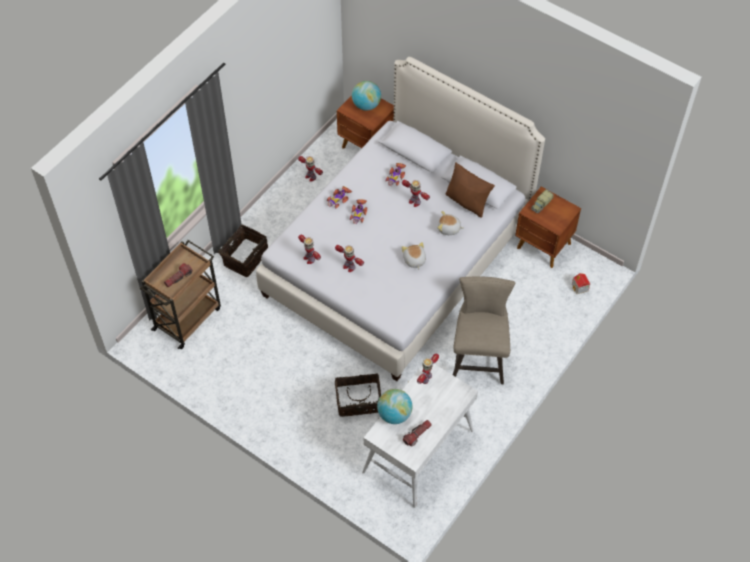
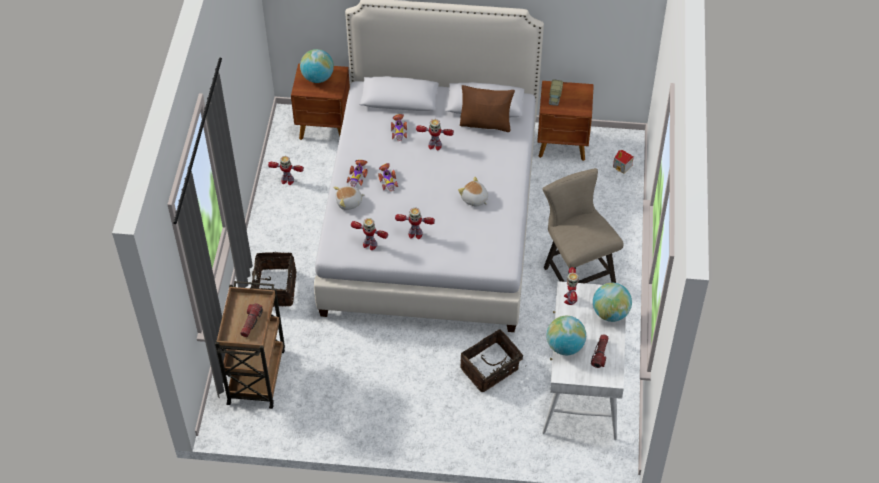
camera: 30 degrees left, 5 degrees down
(449, 229) = (486, 155): plush toy -> plush toy (349, 202)
(449, 406) = (610, 313): none -> globe

